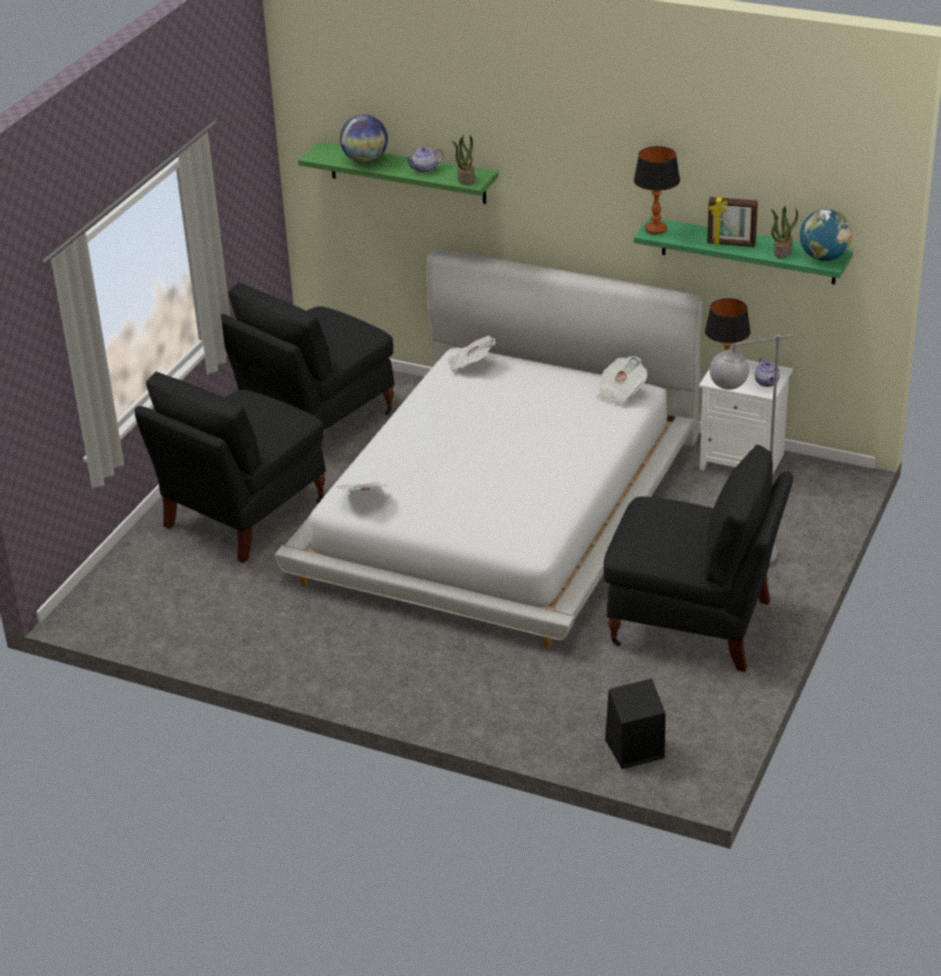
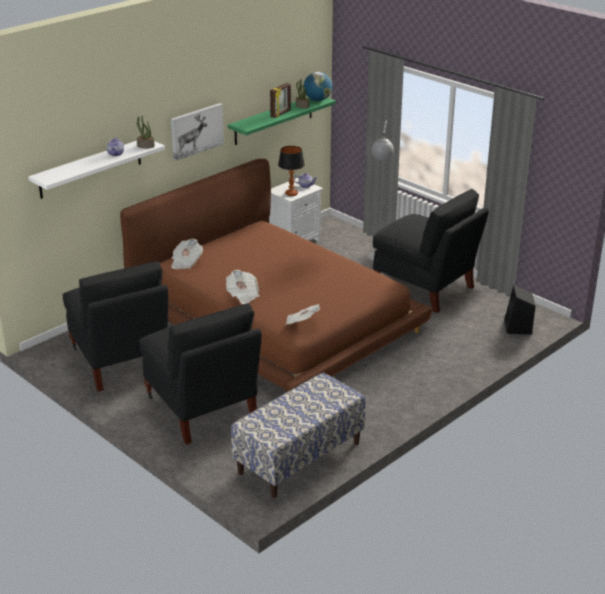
camera: 70 degrees left, 5 degrees down
(173, 619) = (299, 458): none -> bench
(365, 160) = (78, 167): globe -> none
(407, 173) = (90, 168): green shelf -> white shelf
(499, 507) = (274, 317): white bed -> brown bed
(588, 201) = (196, 131): none -> picture
(620, 392) = (262, 228): newspaper -> newspaper (243, 295)
(656, 230) = (245, 125): table lamp -> none
(694, 623) = (425, 288): black chair -> black chair turned 90 degrees clockwise

